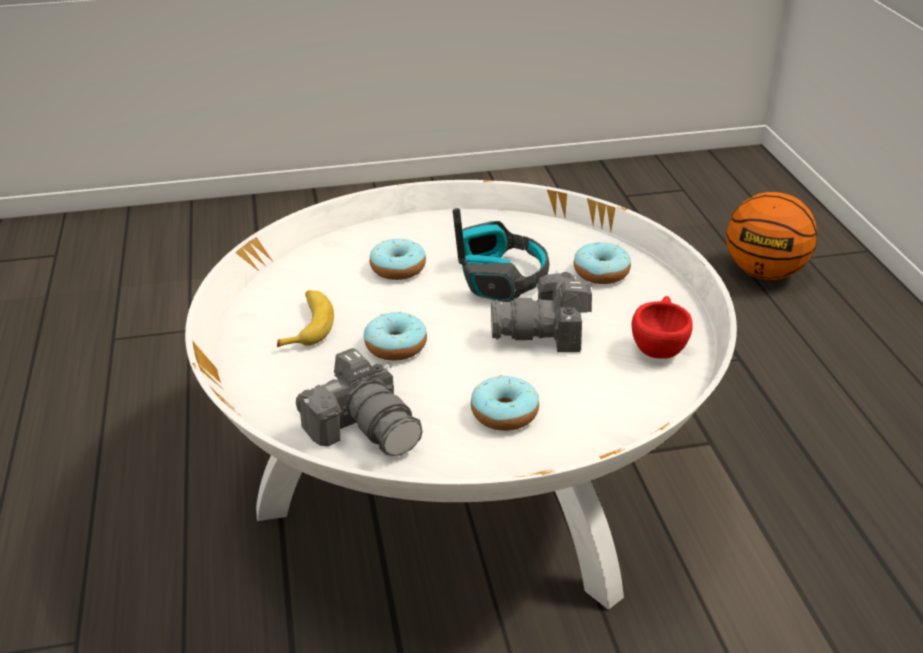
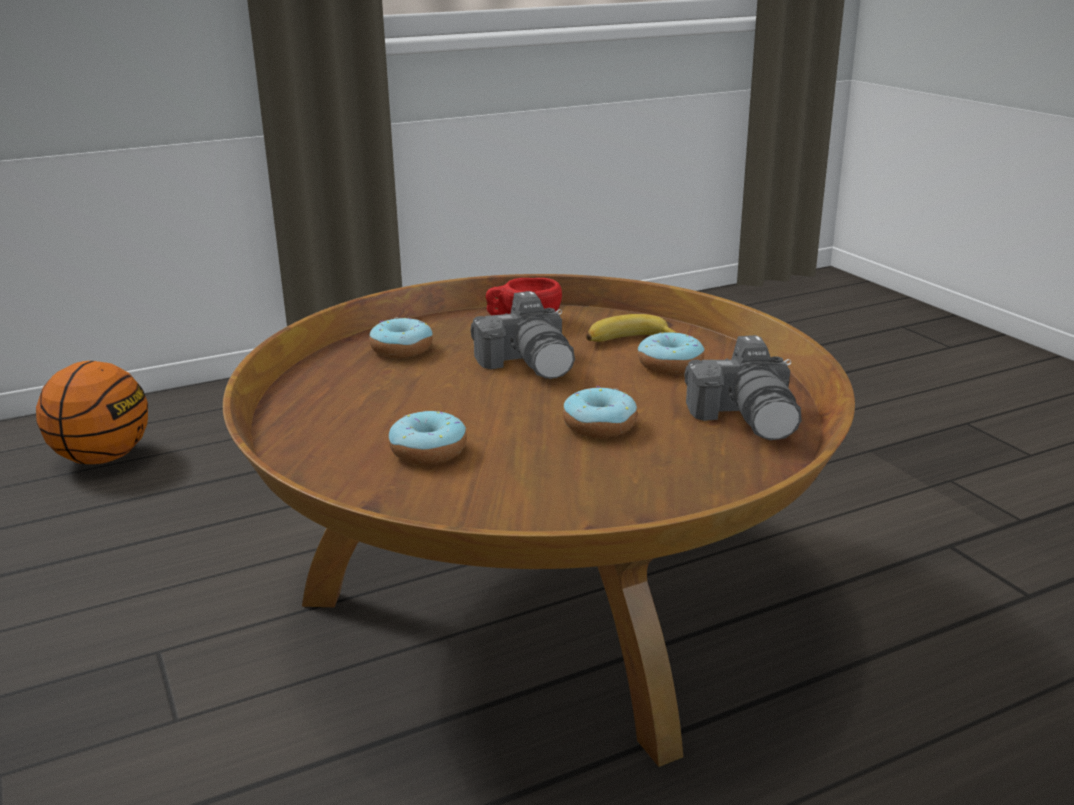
camera: 105 degrees left, 10 degrees down
(307, 325) = (591, 484): banana -> banana (629, 341)
(365, 427) = (747, 417): camera -> camera turned 135 degrees clockwise
(463, 484) = (540, 605): white coffee table -> brown coffee table
(499, 277) = (428, 393): headphones -> none

